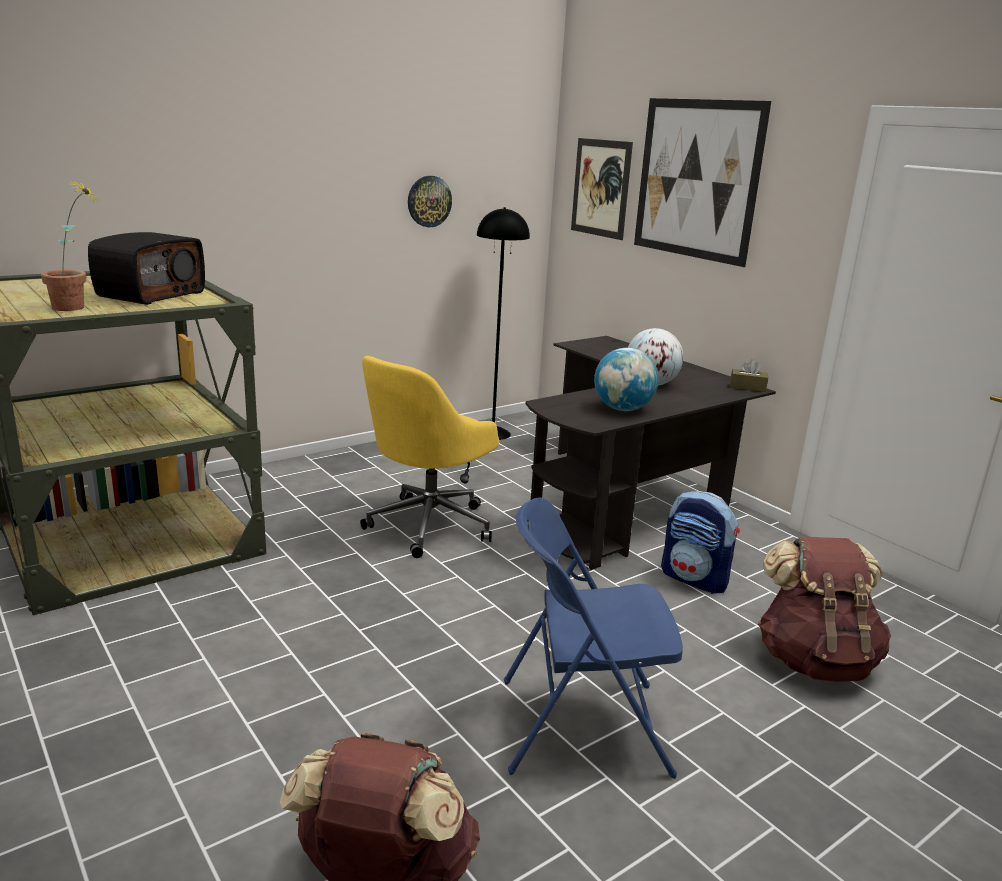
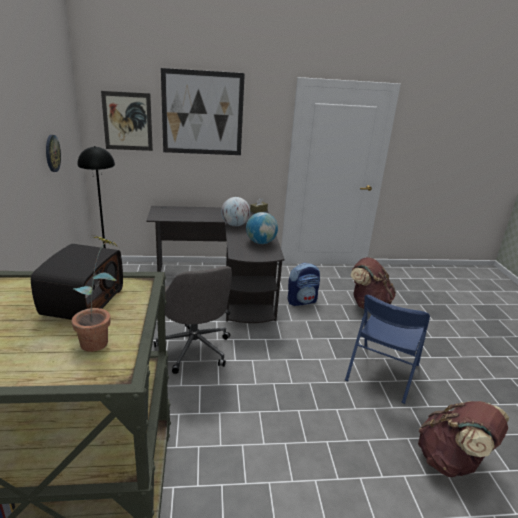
camera: 60 degrees left, 5 degrees up
(150, 294) = (82, 301): radio -> radio turned 45 degrees clockwise
(429, 526) = (194, 349): yellow office chair -> grey office chair

